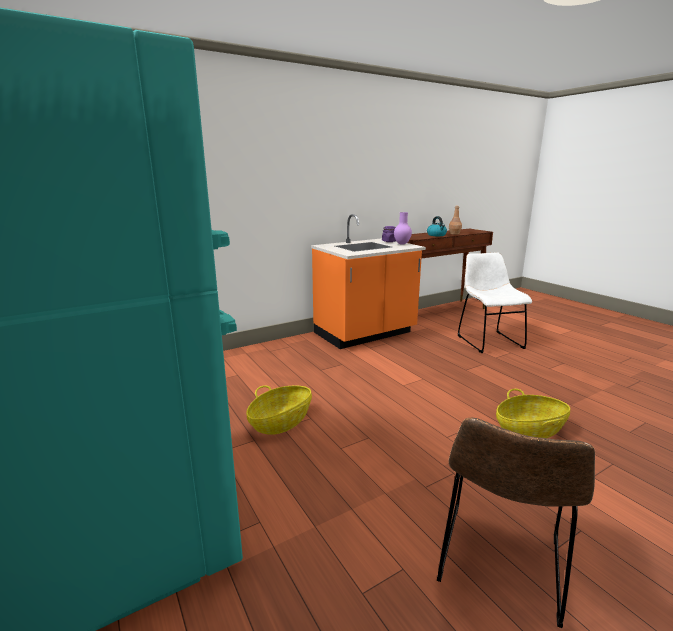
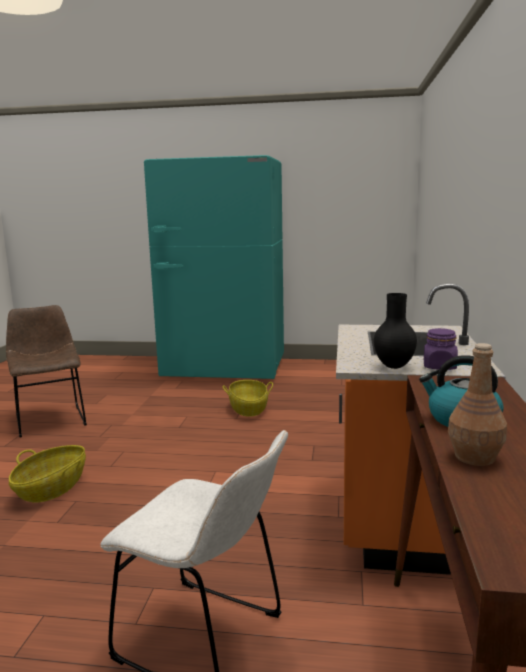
camera: 130 degrees right, 5 degrees down
(401, 244) = (394, 366): purple vase -> black vase

